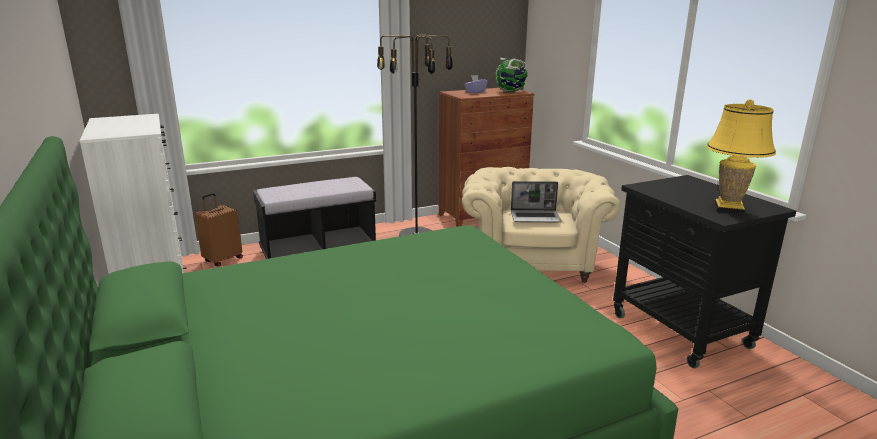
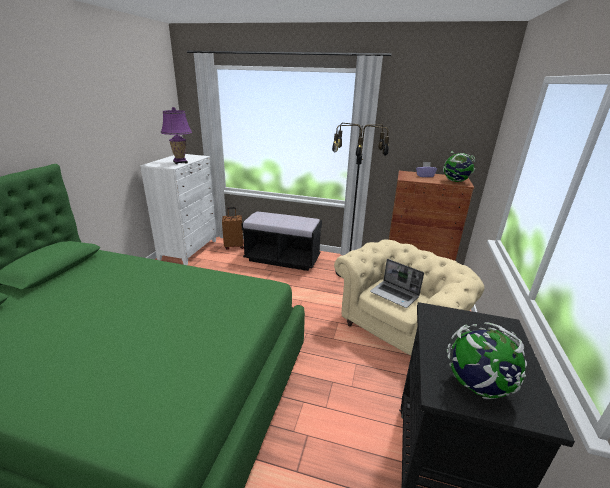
camera: 40 degrees right, 5 degrees up
(140, 126) = (180, 162): none -> purple table lamp
(729, 208) = (476, 385): yellow table lamp -> globe

